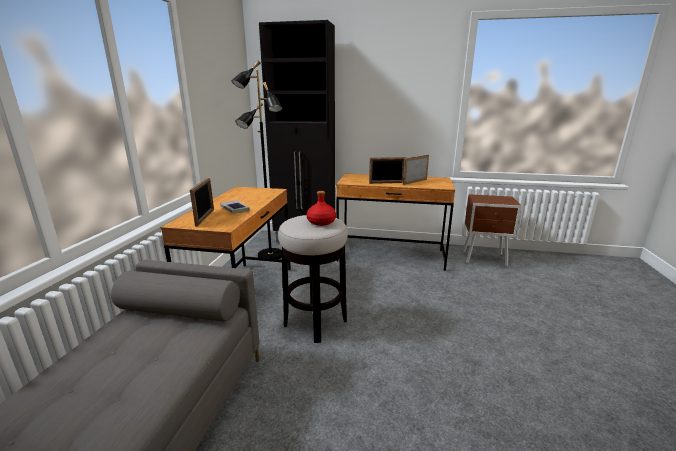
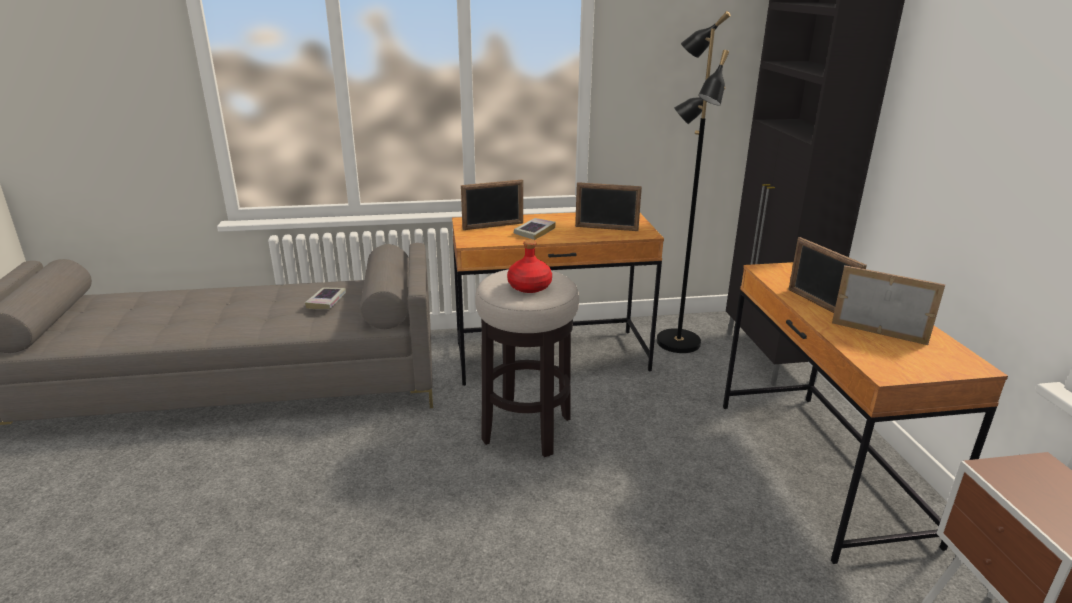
camera: 70 degrees right, 5 degrees up
(141, 344) = (326, 301): none -> book
(256, 195) = (606, 228): none -> picture frame

